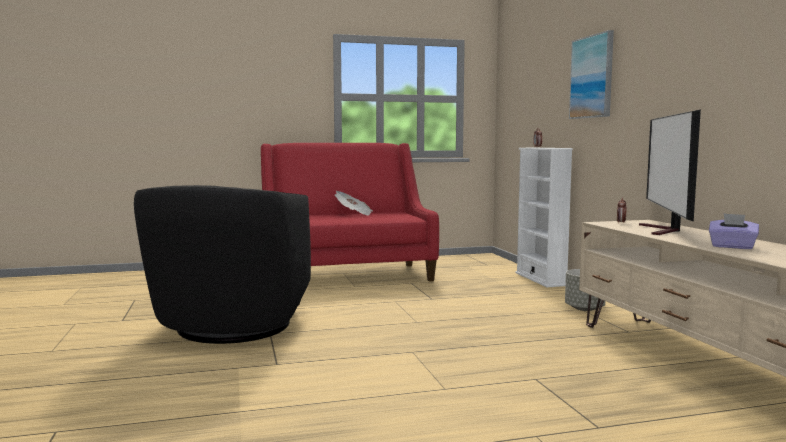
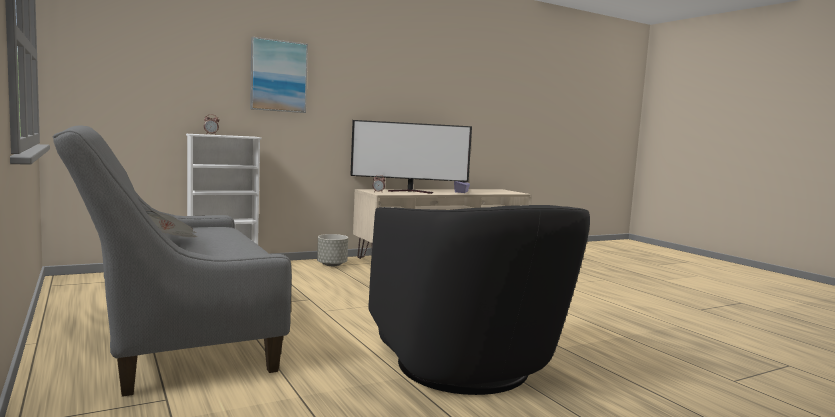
camera: 105 degrees left, 0 degrees up
(232, 327) = (464, 368): black armchair -> black armchair turned 75 degrees clockwise
(347, 275) = (168, 338): red sofa -> grey sofa

